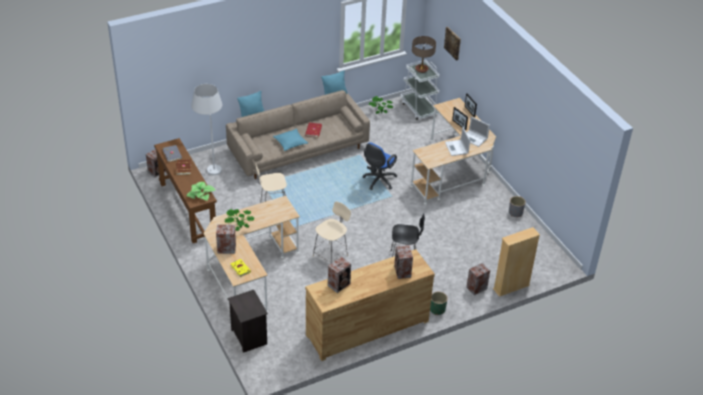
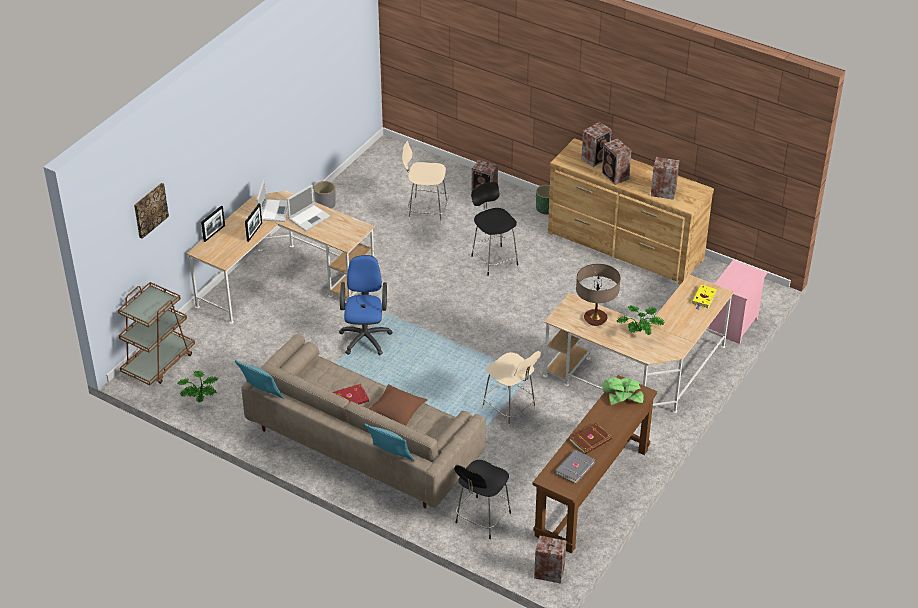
camera: 120 degrees left, 0 degrees up
(211, 165) = (482, 519): white floor lamp -> black chair
(226, 248) = (686, 325): speaker -> speaker (615, 176)
(248, 336) = (733, 326): black nightstand -> pink nightstand
(290, 142) = (397, 410): turquoise pillow -> brown pillow
(331, 255) = (544, 319): beige chair -> beige chair (426, 211)
(378, 181) = (365, 336): blue office chair -> blue office chair turned 90 degrees counterclockwise
(419, 108) = (159, 363): white cart -> brown cart
(421, 69) = (143, 308): table lamp -> table lamp (595, 319)
(511, 287) = (459, 170): beige bookcase -> none

